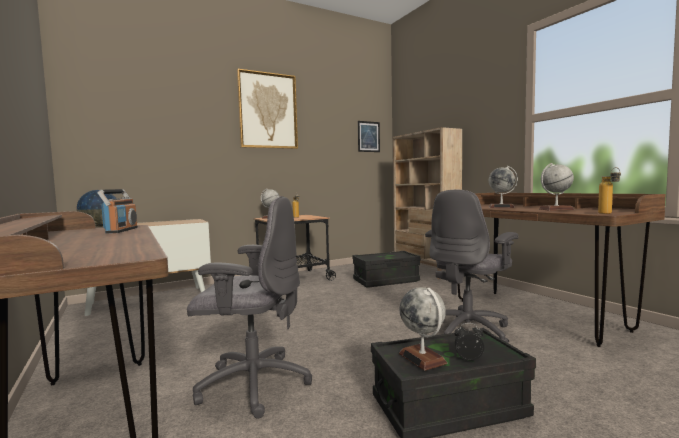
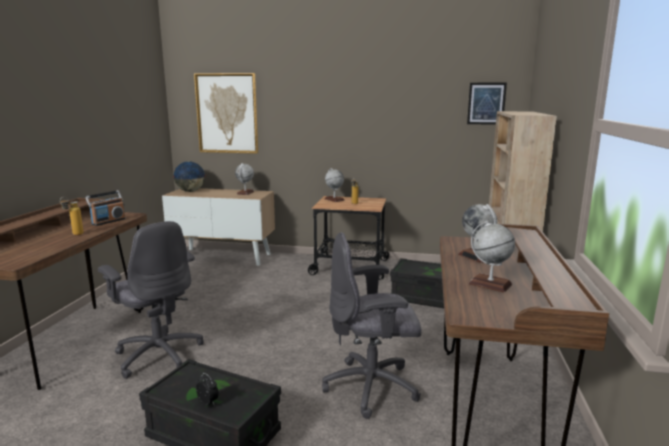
camera: 40 degrees right, 10 degrees up
(268, 111) = (347, 79): picture -> picture (227, 113)
(422, 358) = (184, 386): globe -> globe (245, 193)
(609, 214) = (467, 317): bottle -> bottle (74, 235)

